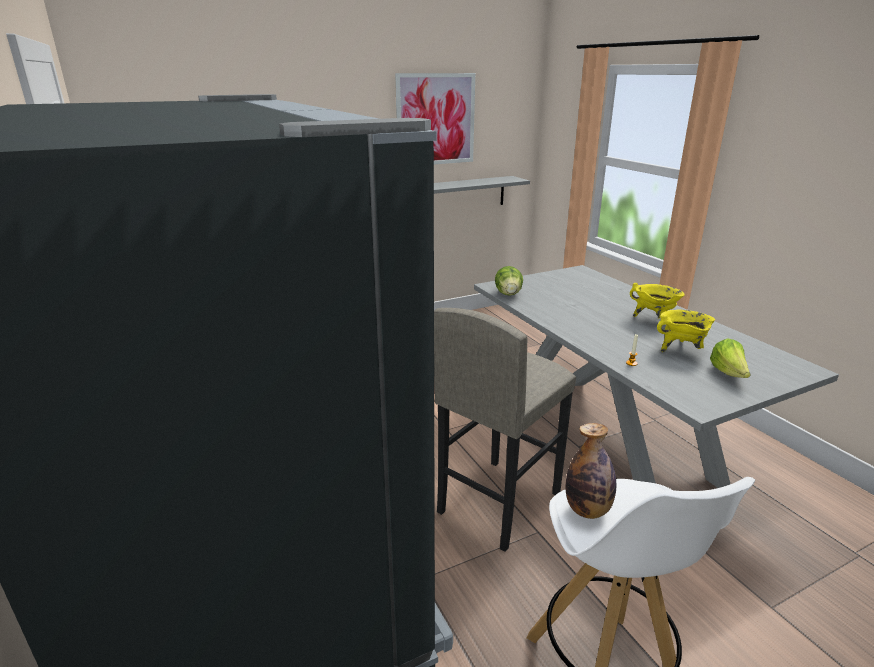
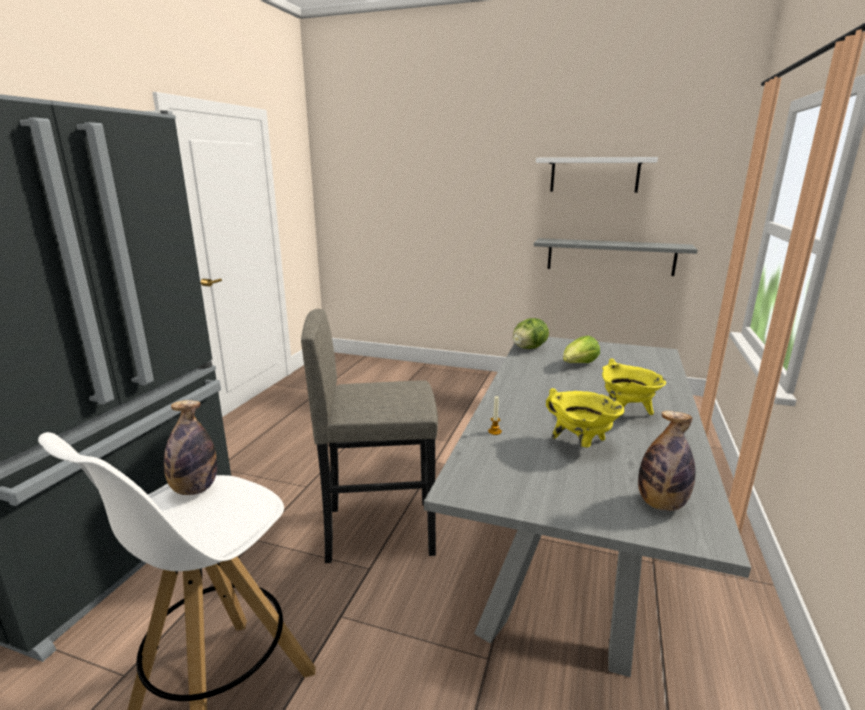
camera: 45 degrees right, 5 degrees down
(435, 120) = (594, 175): picture -> white shelf
(728, 374) = (575, 486): lettuce -> lettuce (578, 365)
(768, 363) = (661, 504): none -> bottle

